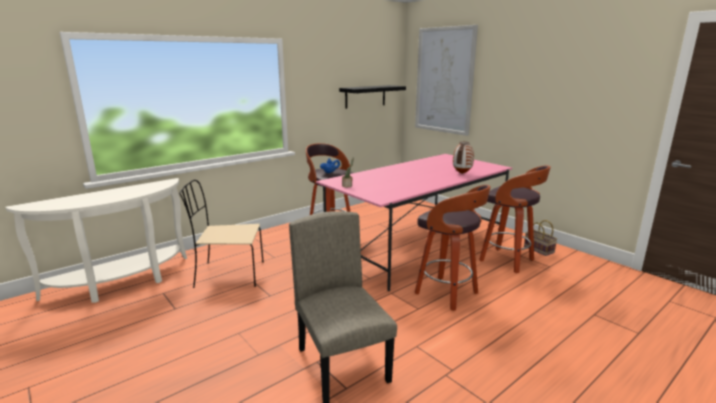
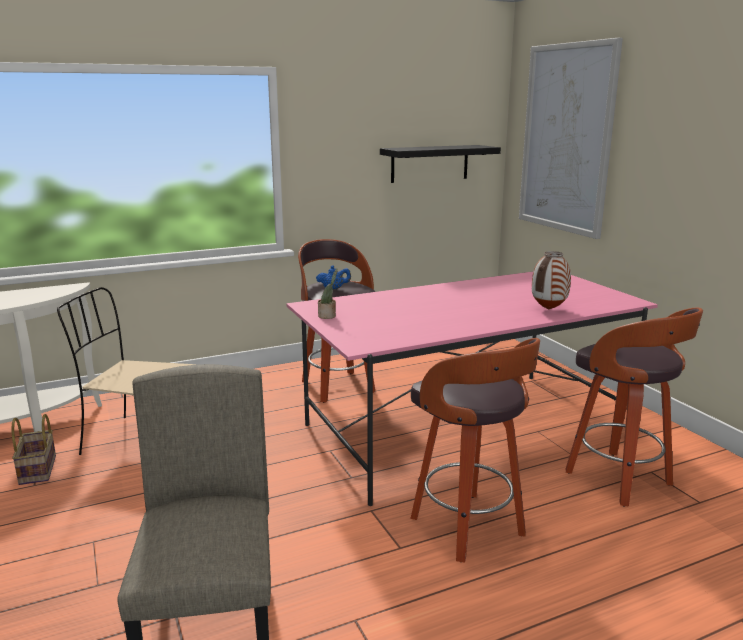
camera: 15 degrees right, 0 degrees up
(539, 250) = (697, 465): basket -> basket (39, 470)

